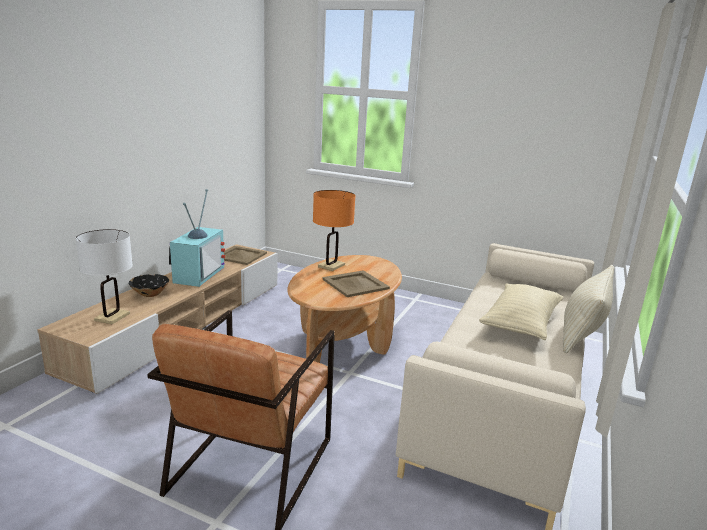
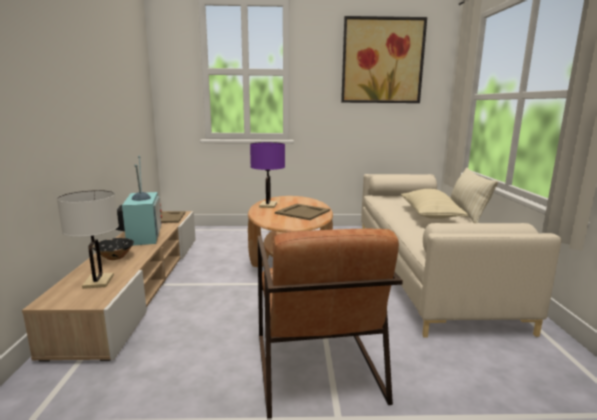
camera: 25 degrees left, 5 degrees down
(331, 266) = (268, 205): orange table lamp -> purple table lamp
(544, 88) = (382, 61): none -> picture

